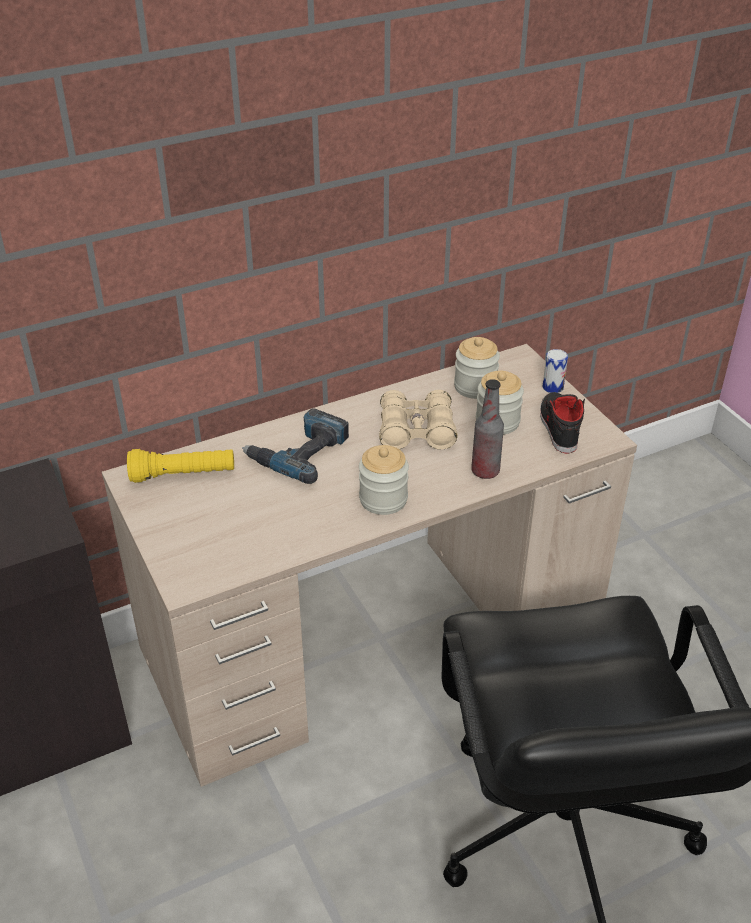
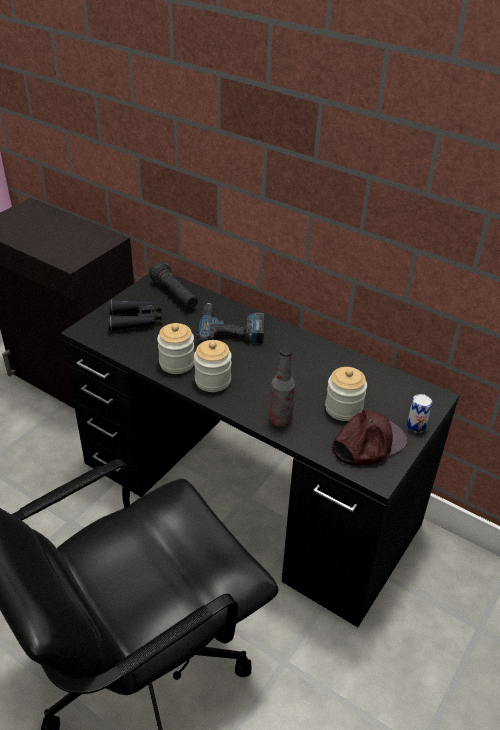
camera: 60 degrees right, 0 degrees up
(183, 475) = (174, 295): yellow flashlight -> black flashlight
(206, 527) = (136, 320): none -> black binoculars
(375, 634) = (247, 494): beige desk -> black desk
(416, 431) = (296, 372): beige binoculars -> none
(475, 387) = (375, 384): jar -> jar (177, 363)
(558, 426) = (368, 443): black shoe -> brown cap

